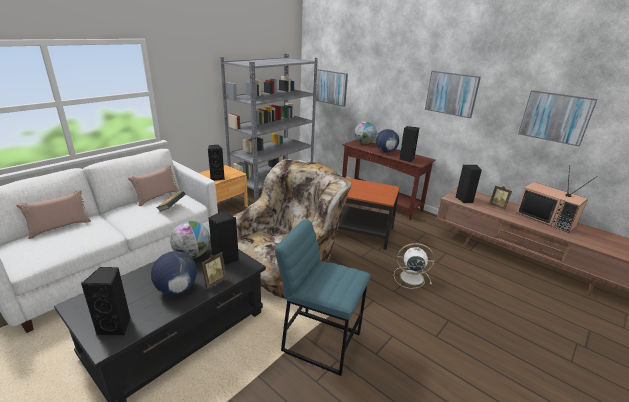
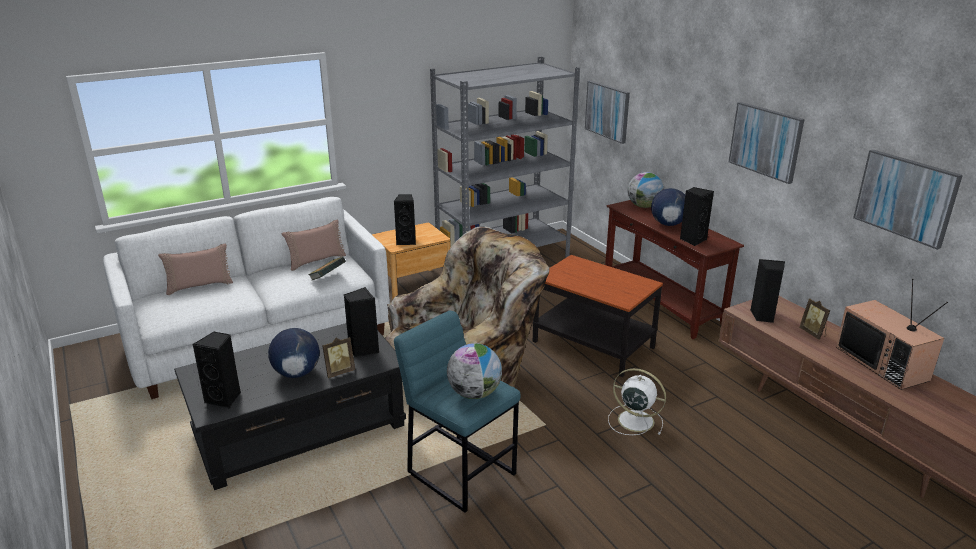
camera: 20 degrees right, 0 degrees up
(192, 255) = (329, 338): globe -> globe (474, 393)

